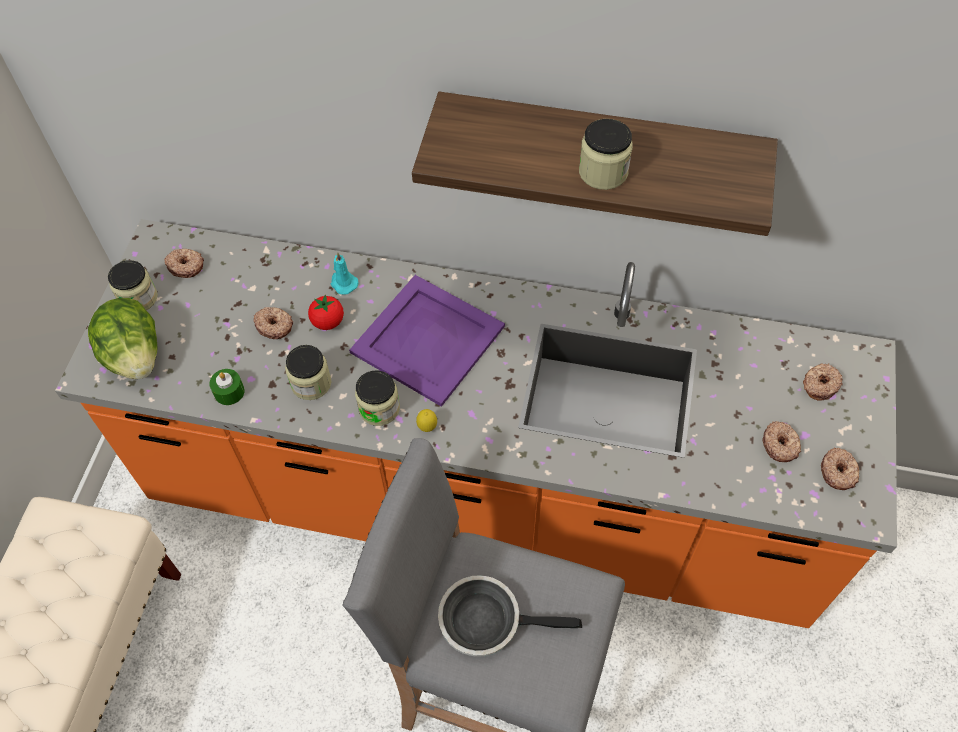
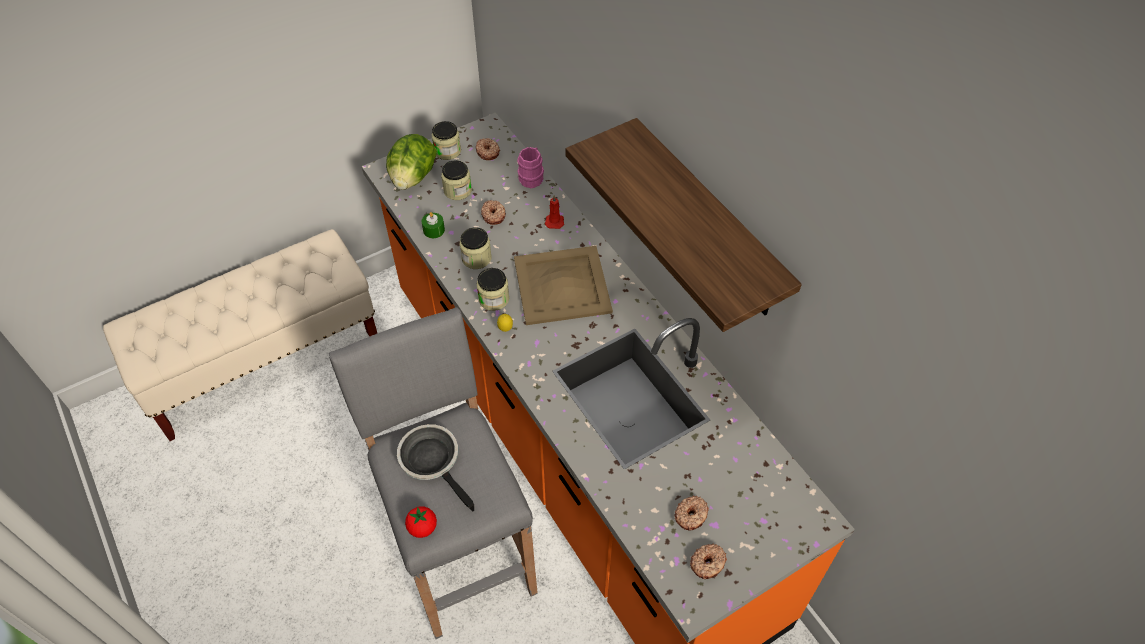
camera: 45 degrees right, 5 degrees down
(265, 256) = (532, 176): none -> pink mug
(328, 321) = (522, 234): tomato -> tomato (422, 527)
(343, 283) = (554, 221): turquoise candle -> red candle
(427, 338) = (562, 284): purple tray -> beige tray
(603, 172) = (667, 222): jar -> jar (457, 190)
(820, 385) = (764, 507): donut -> none

